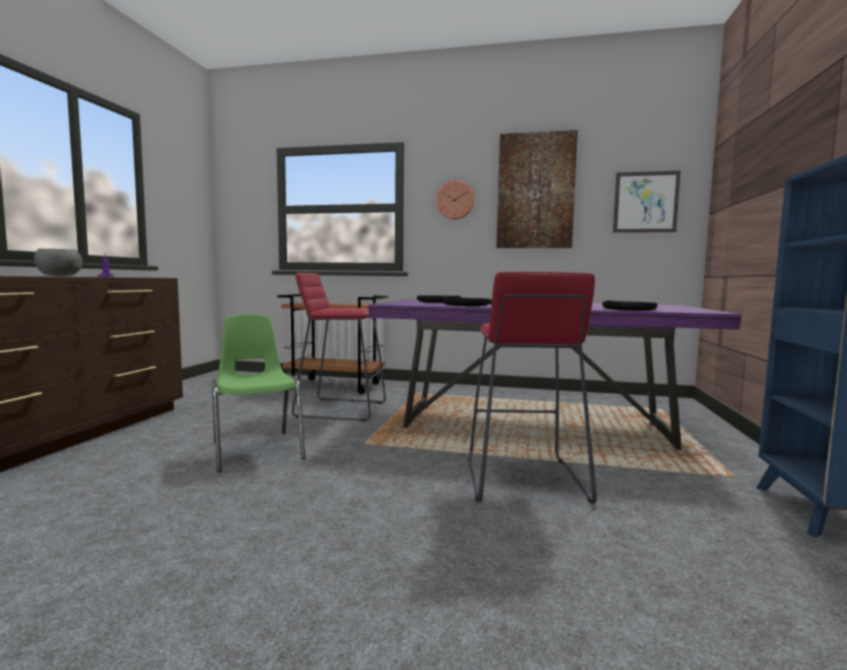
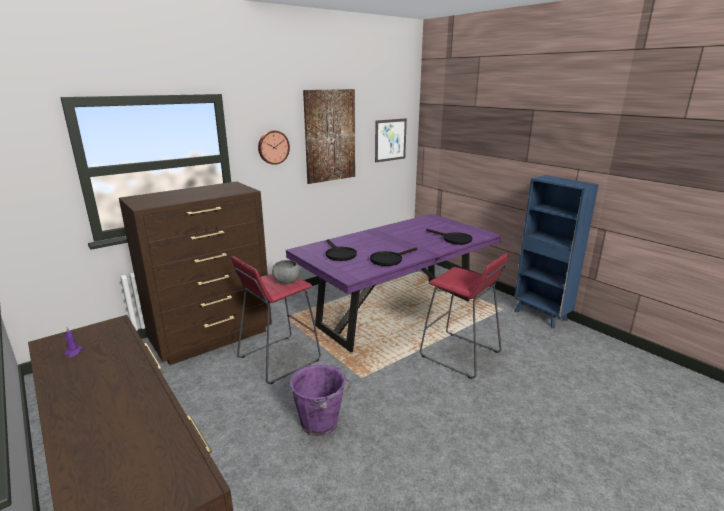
camera: 50 degrees left, 15 degrees up
(60, 276) = (91, 382): grey bowl -> grey bowl (286, 281)
(257, 449) = (321, 423): green chair -> purple bucket
(336, 386) = (213, 337): brown cart -> brown dresser

